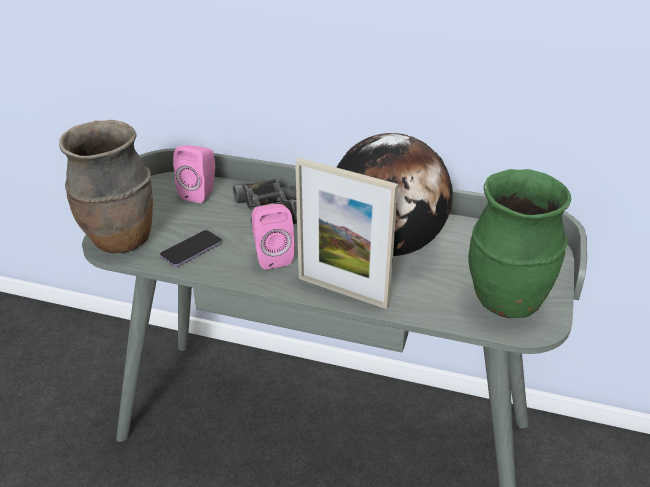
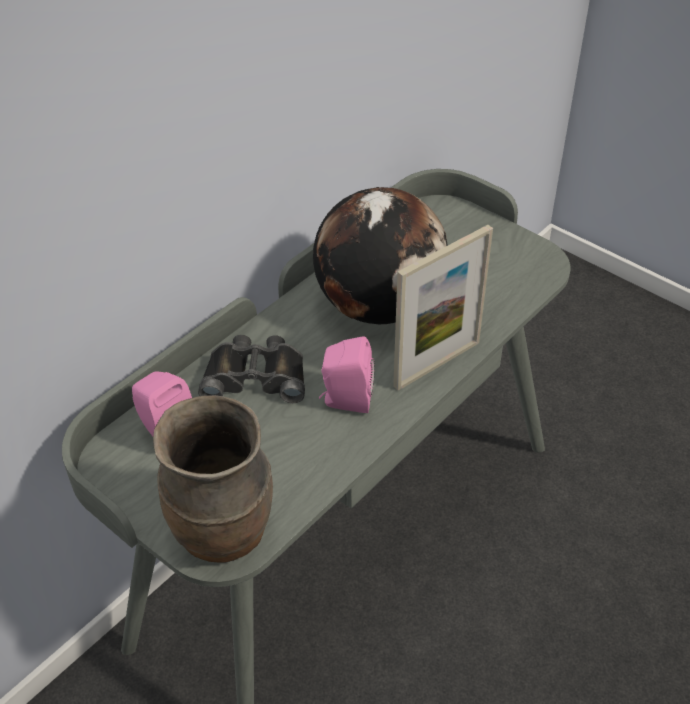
camera: 65 degrees left, 10 degrees up
(191, 250) = (290, 468): phone -> none
(506, 302) = (506, 265): green vase -> none

